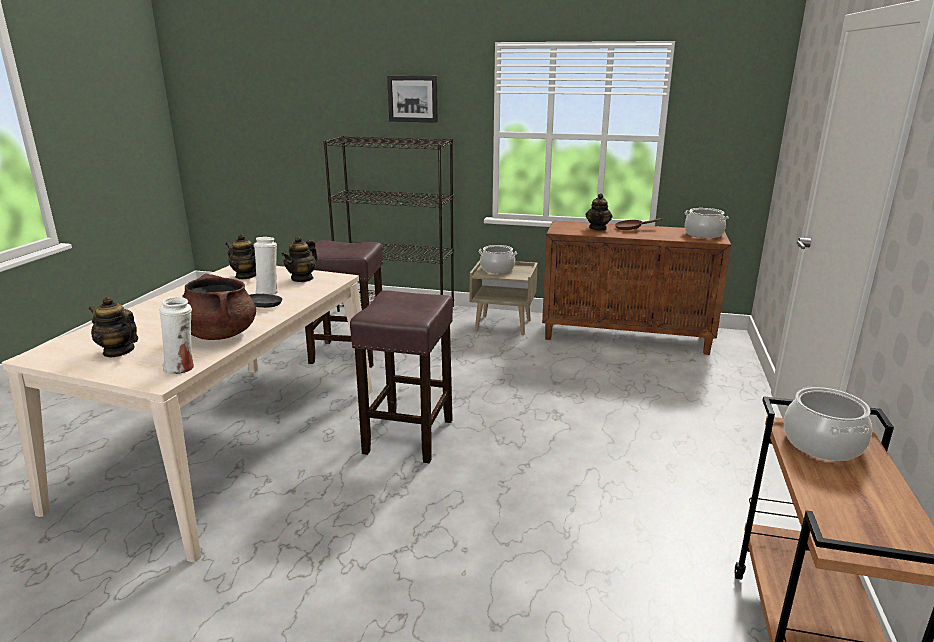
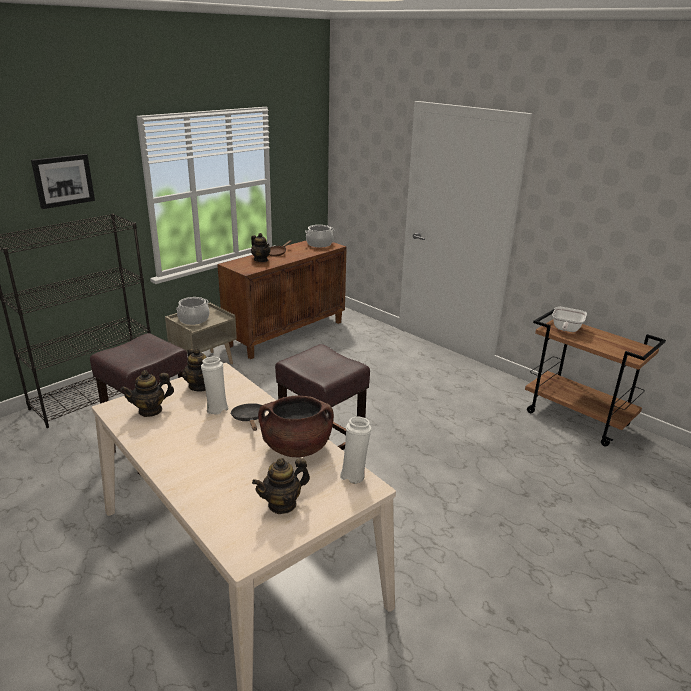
camera: 60 degrees left, 5 degrees up
(821, 444) = (565, 330): cooking pot -> frying pan

